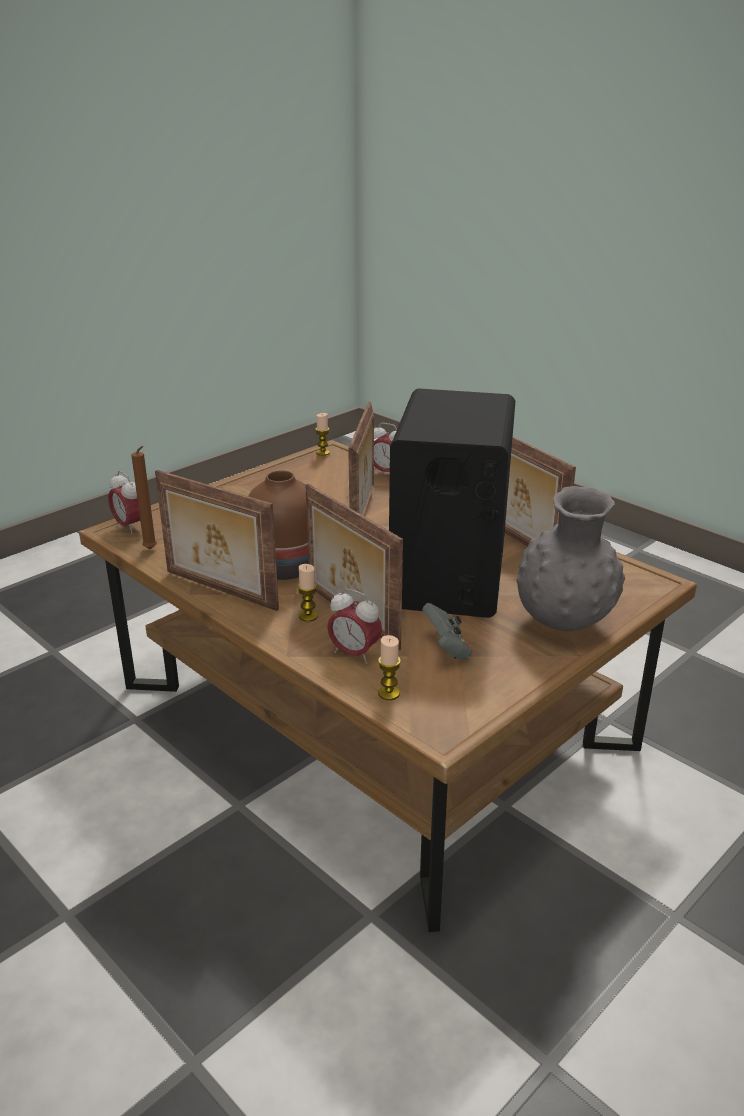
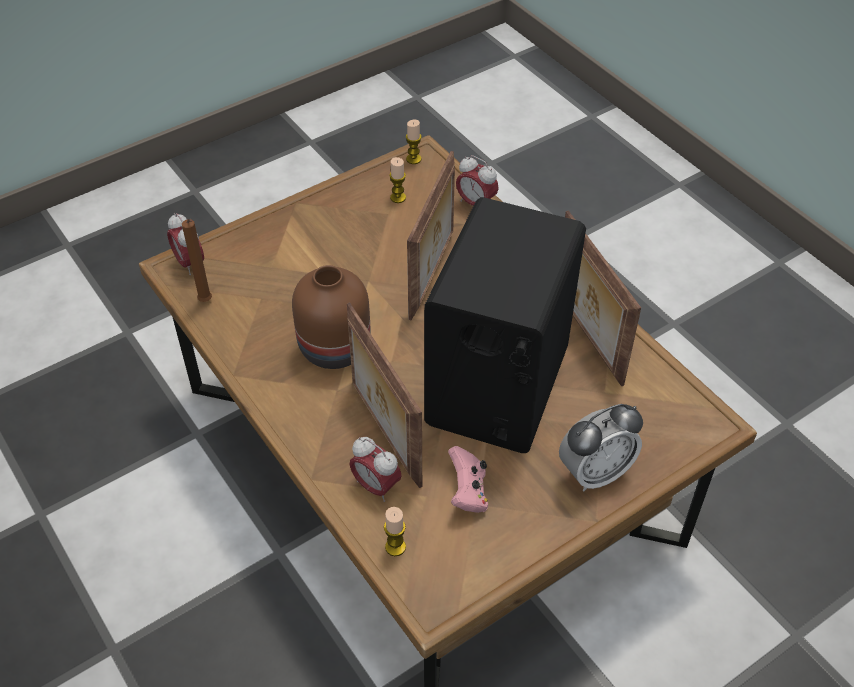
camera: 10 degrees right, 20 degrees up
(219, 591) = (262, 376): picture frame -> none
(308, 616) = (343, 425): candle -> candle (398, 197)
(447, 649) = (468, 492): grey game controller -> pink game controller
(563, 622) = (595, 472): grey vase -> alarm clock

